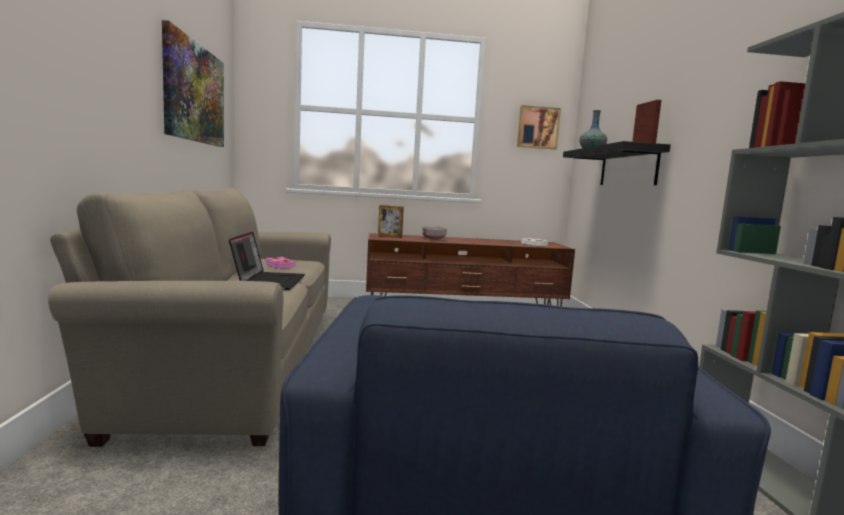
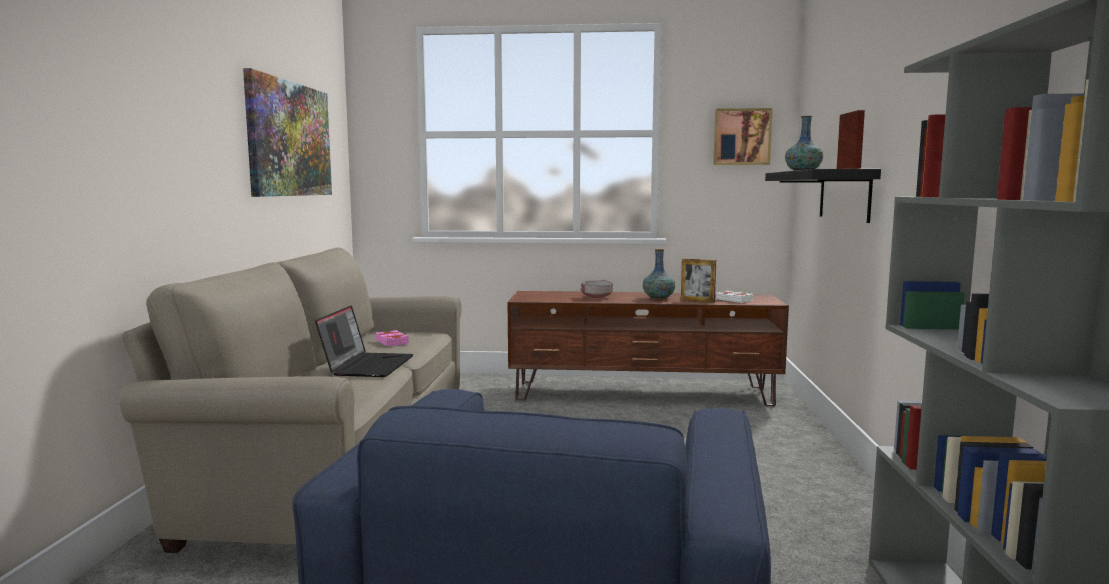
camera: 10 degrees right, 0 degrees up
(389, 236) = (539, 296): picture frame -> picture frame (697, 301)
(479, 241) = (658, 298): none -> vase

